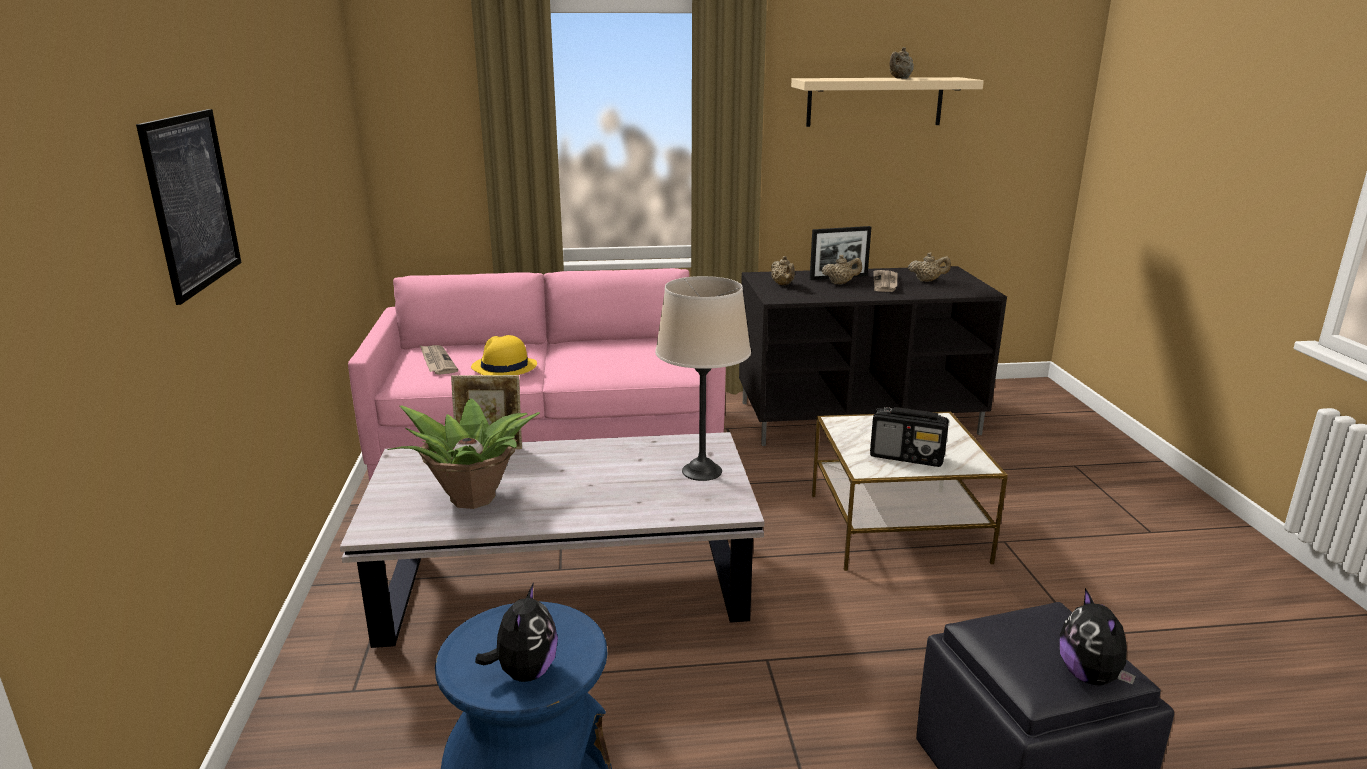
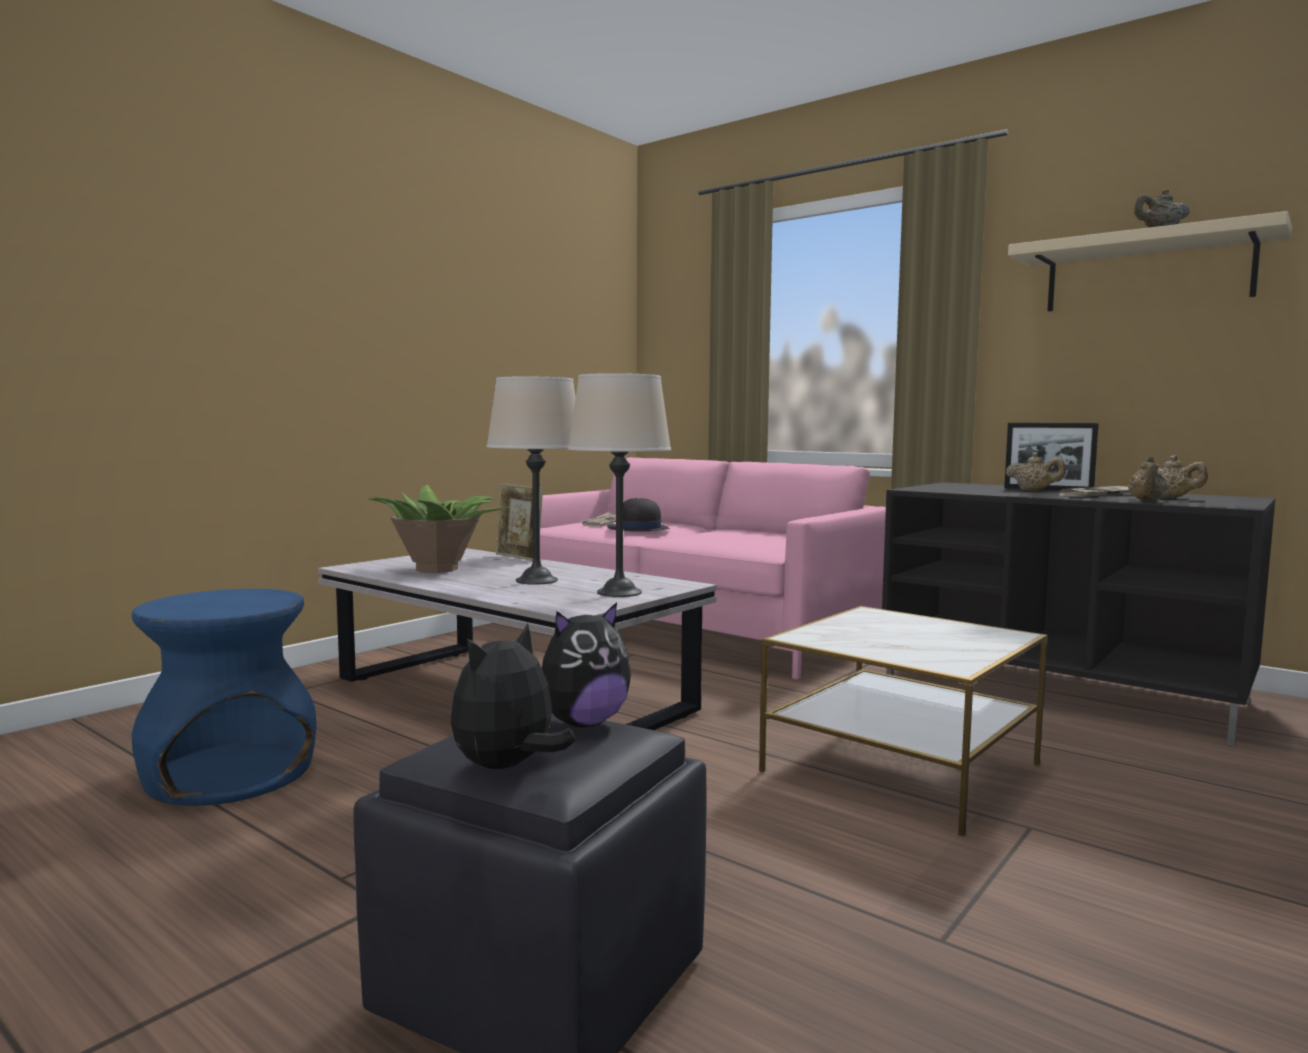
camera: 45 degrees right, 15 degrees down
(192, 202) = (297, 292): picture -> none
(504, 367) = (638, 529): yellow hat -> black hat
(525, 672) = (195, 609): plush toy -> plush toy (582, 723)
(603, 479) = (537, 580): none -> beige table lamp
(783, 285) = (957, 487): beige teapot -> beige teapot (1146, 501)
(907, 457) = (875, 642): radio -> none

